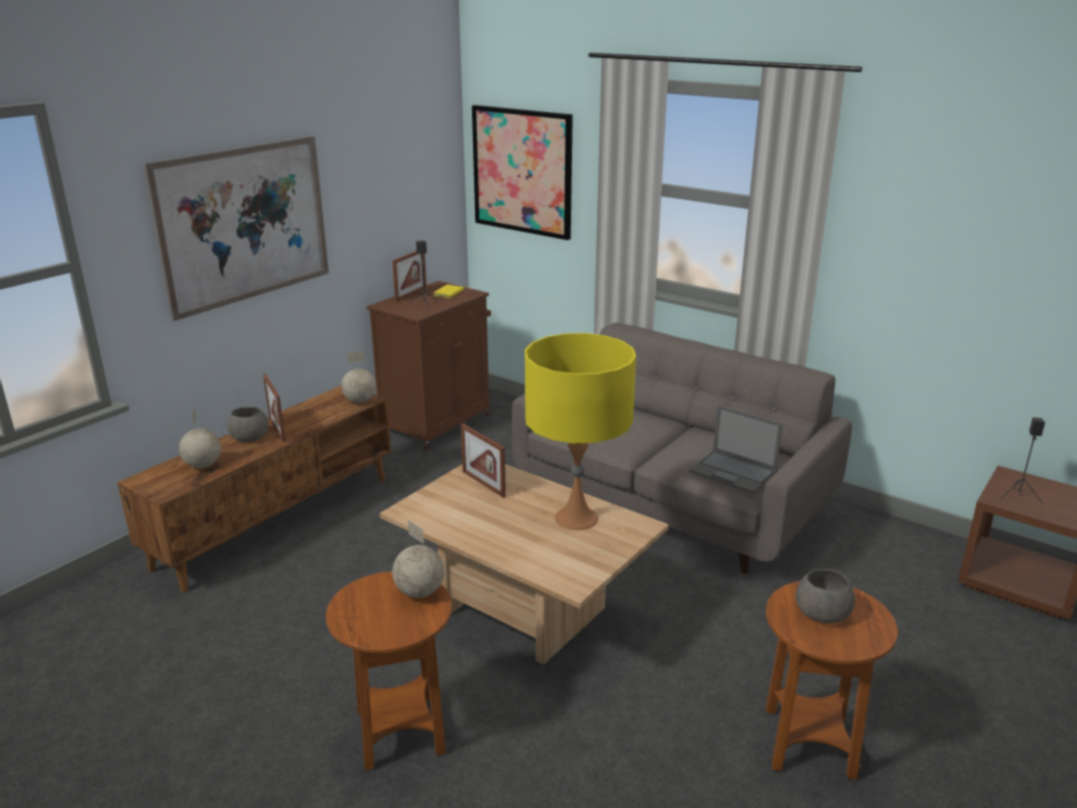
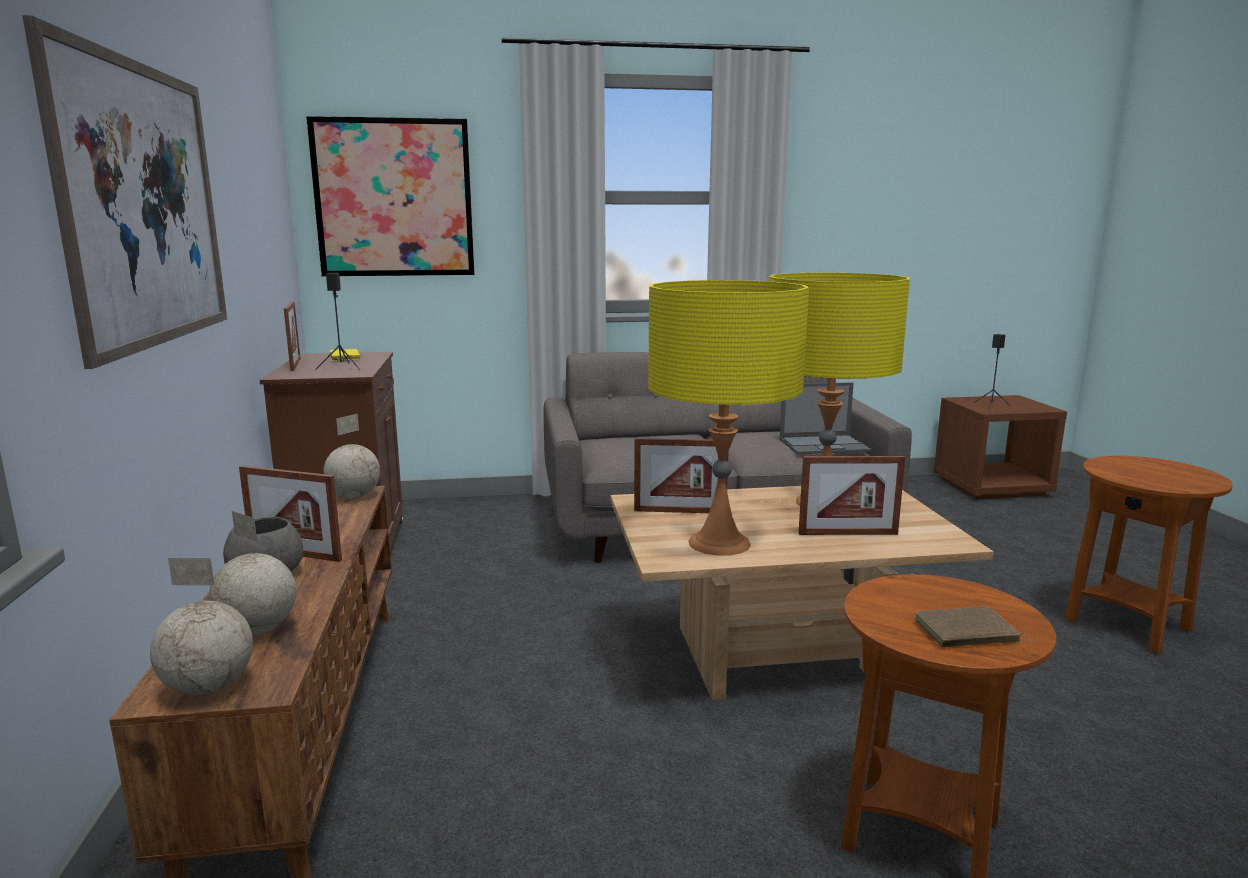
camera: 45 degrees left, 10 degrees down
(370, 619) = (966, 634): none -> brown book
(420, 592) = (928, 588): globe -> globe (208, 687)
(452, 514) = (719, 543): none -> yellow table lamp
(530, 545) = (848, 534): none -> picture frame
(821, 613) = (1146, 473): grey bowl -> none

